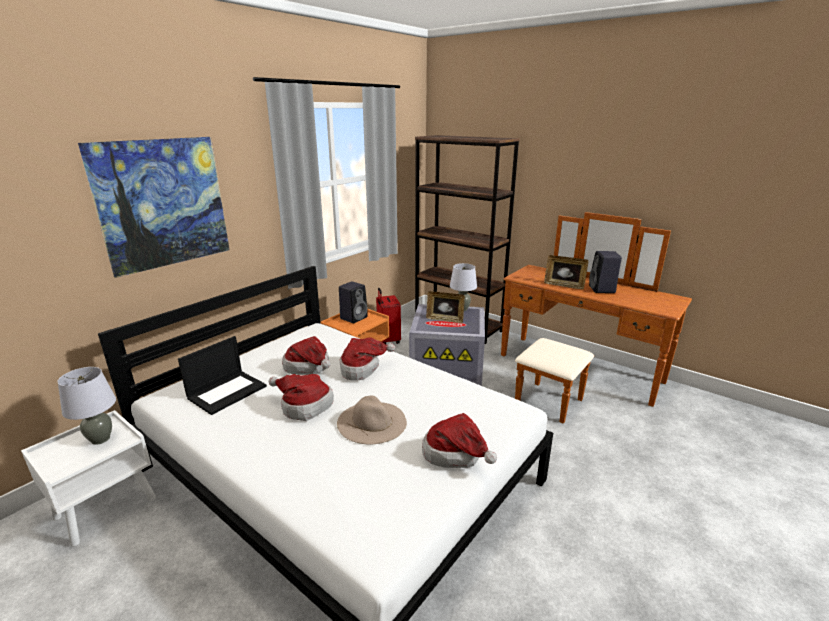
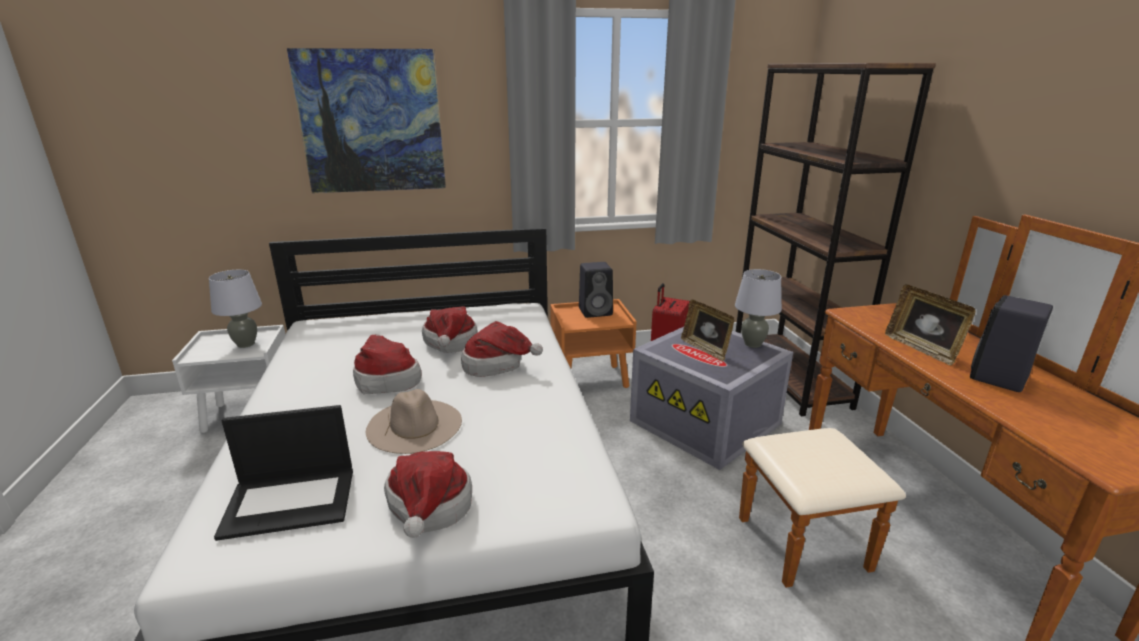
camera: 40 degrees right, 0 degrees up
(227, 391) = (357, 339): laptop -> laptop (291, 501)

